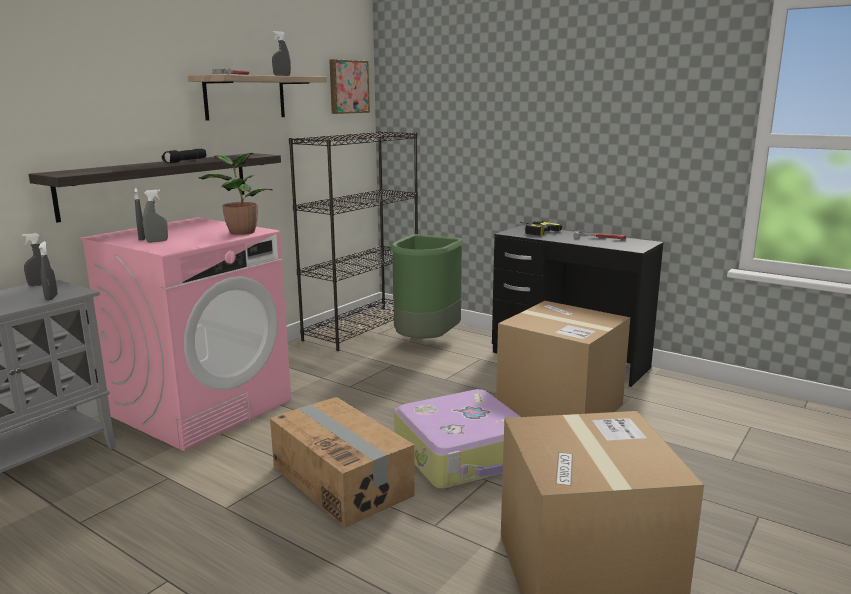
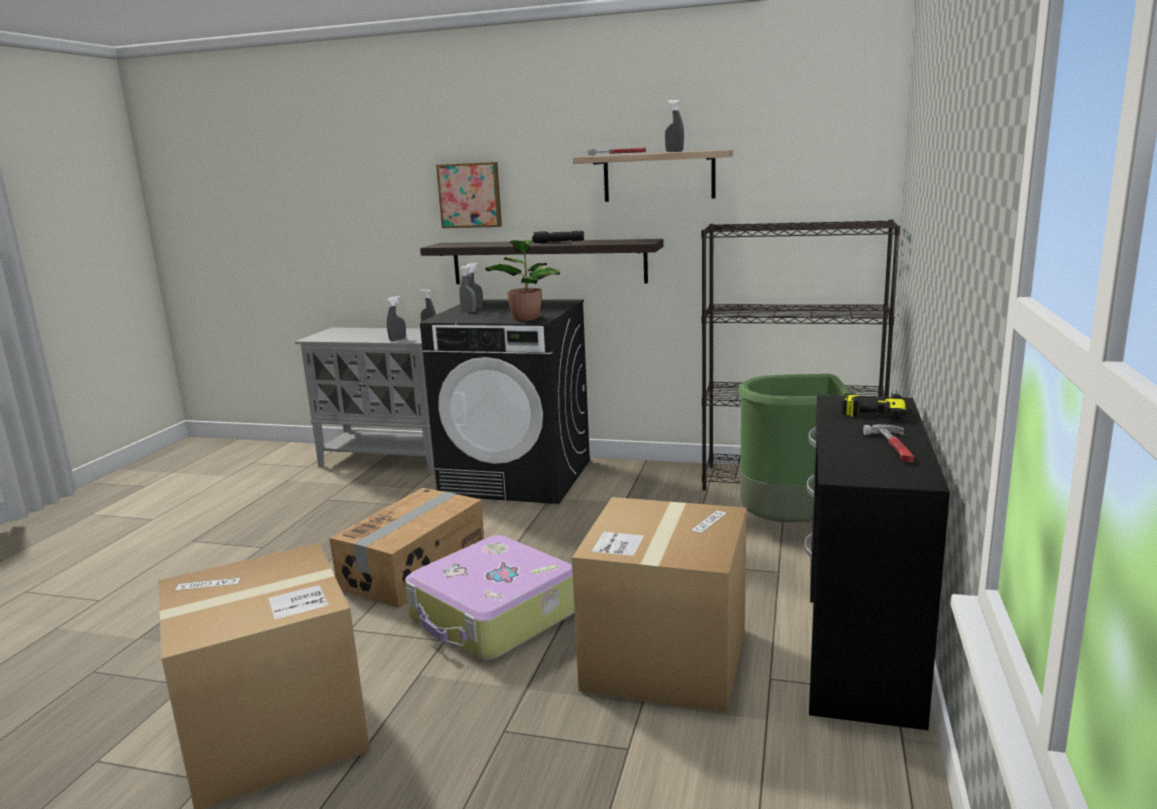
camera: 70 degrees right, 0 degrees up
(203, 407) = (518, 477): pink washing machine -> black washing machine
(347, 87) = (839, 156): picture -> picture (470, 195)

